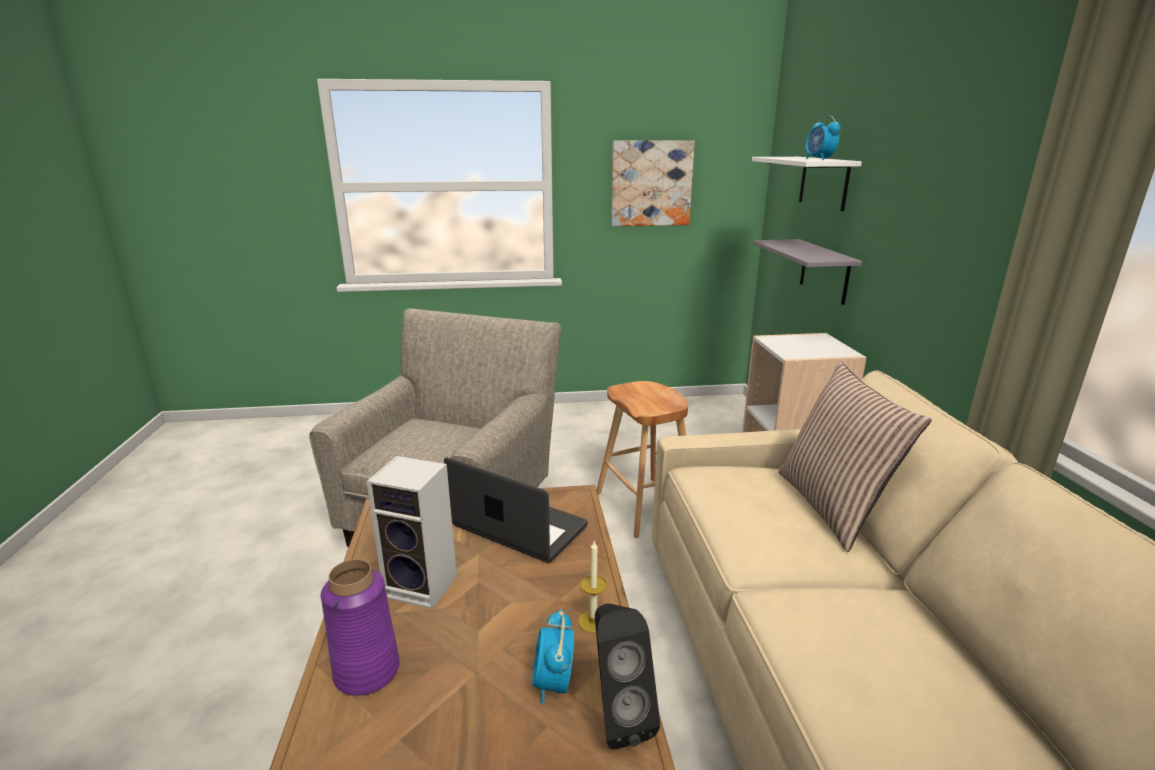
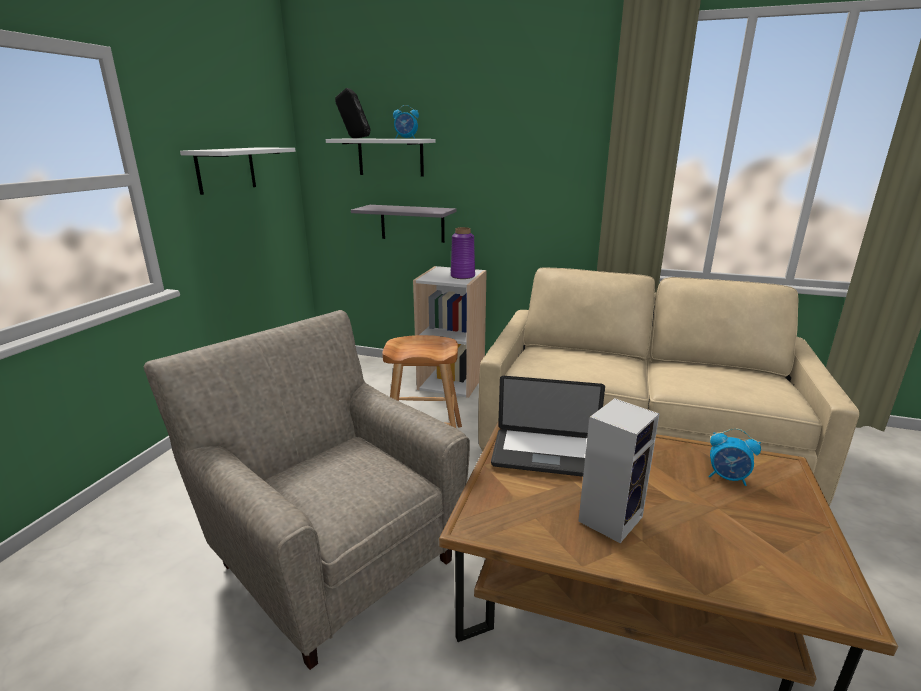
camera: 65 degrees left, 0 degrees up
(367, 671) = (714, 562): purple vase -> purple vase (462, 276)
(519, 526) = (546, 454): laptop -> laptop turned 135 degrees counterclockwise
(593, 621) = (670, 450): candle -> none
(617, 716) = (755, 461): black speaker -> black speaker (354, 138)
(651, 183) = (226, 170): picture -> white shelf
(832, 507) = (583, 349): pillow -> none

